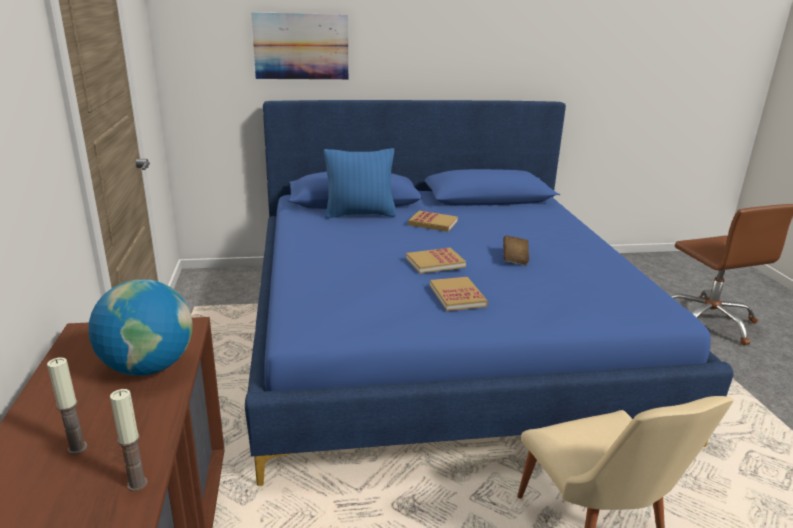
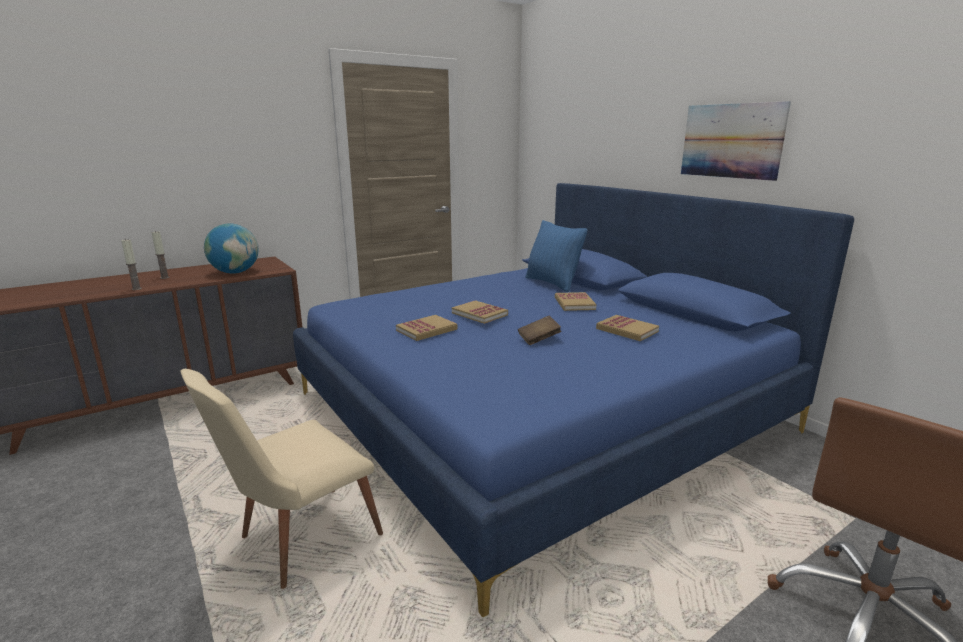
camera: 65 degrees right, 5 degrees down
(301, 46) = (596, 138): picture -> picture (731, 141)
(518, 226) = (627, 330): none -> book

